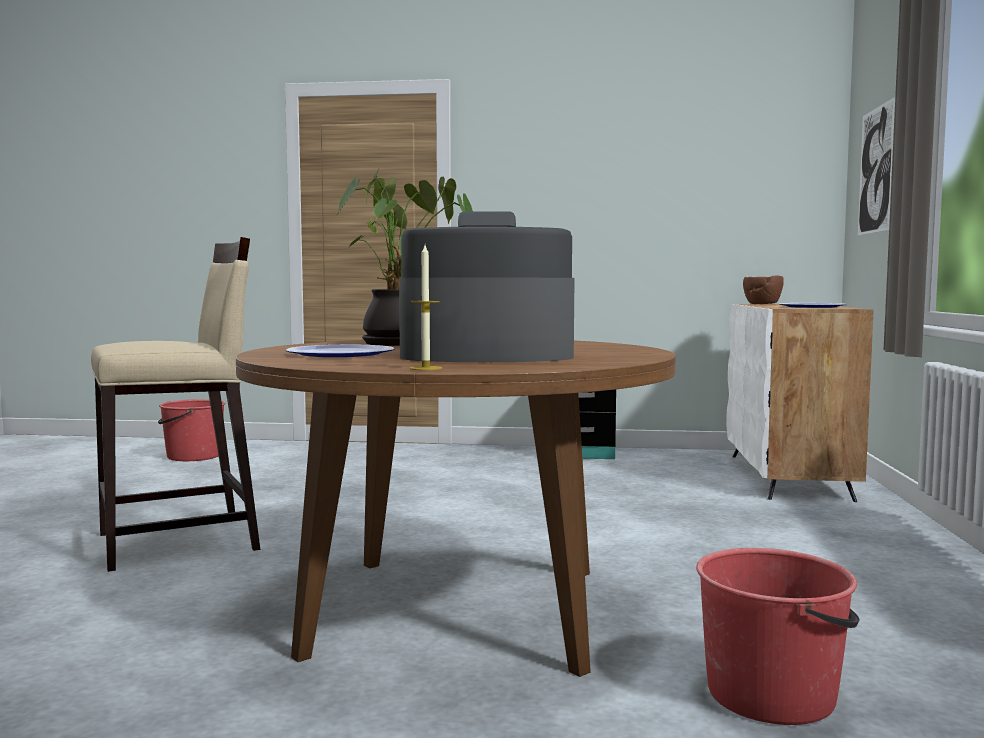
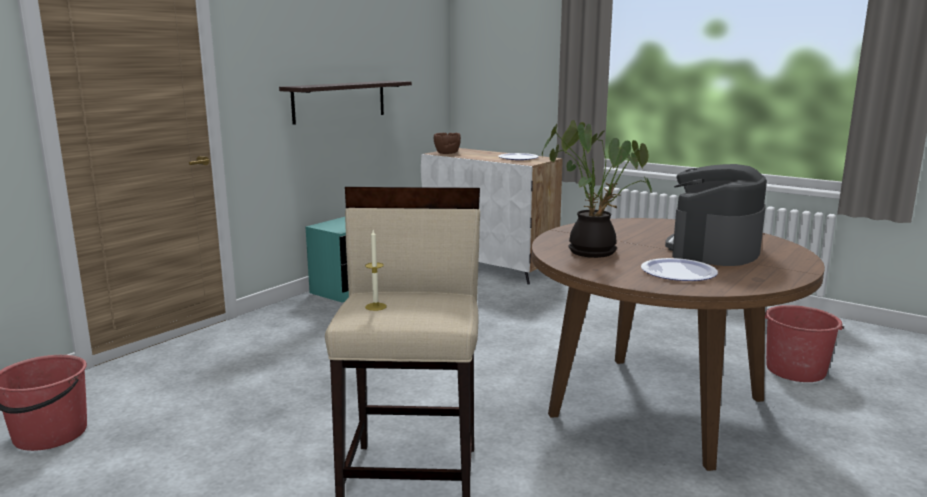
camera: 60 degrees left, 10 degrees up
(425, 368) = (794, 269): candle -> candle (375, 306)
(616, 230) = (339, 101): none -> shelf
(875, 170) = (503, 61): picture -> none

